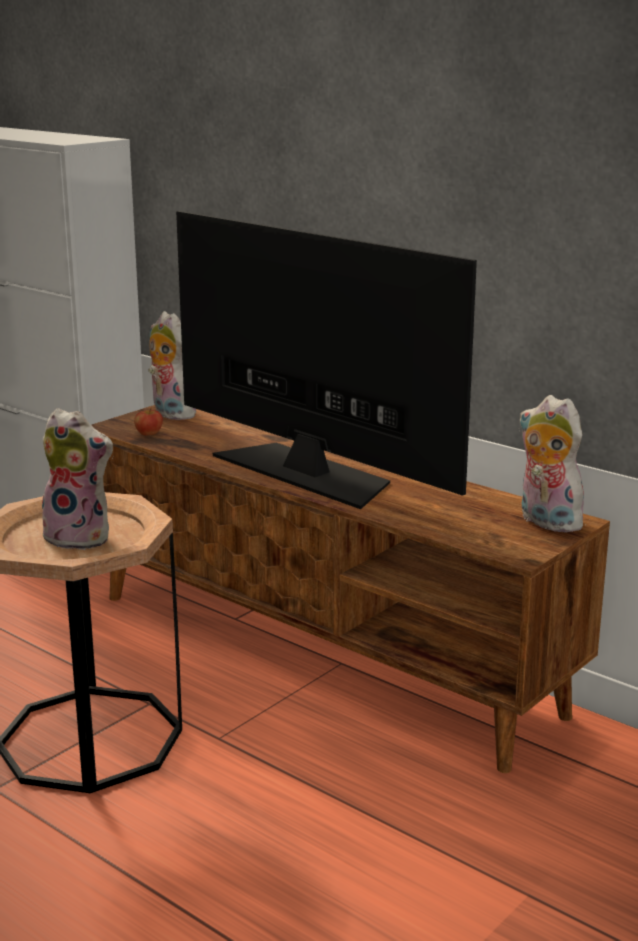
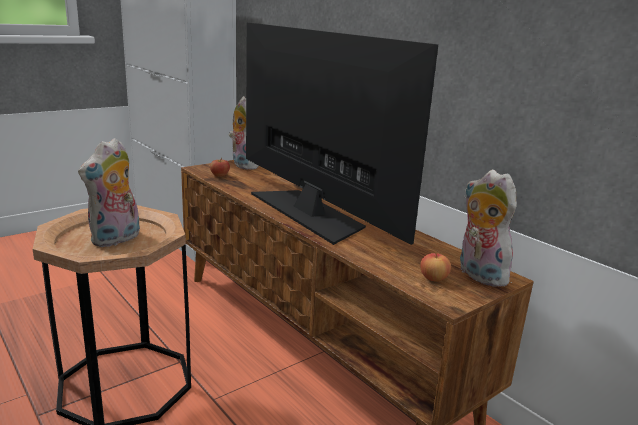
camera: 10 degrees right, 0 degrees up
(81, 537) = (116, 239): plush toy -> plush toy turned 90 degrees clockwise
(496, 532) = (433, 278): none -> apple

